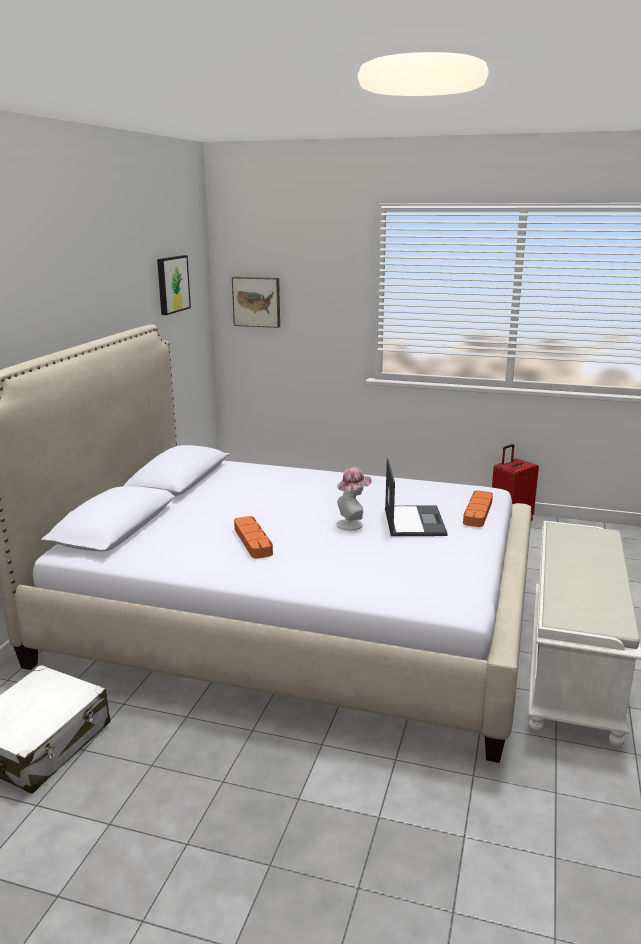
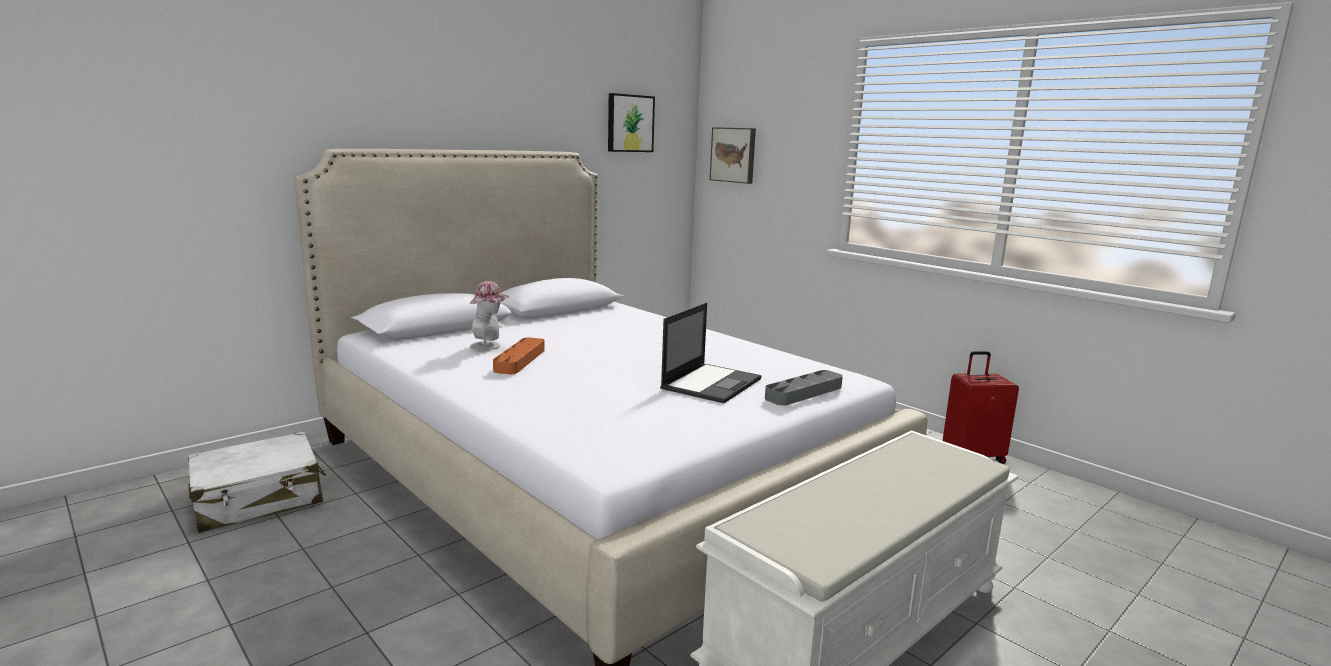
camera: 30 degrees right, 5 degrees down
(352, 524) = (640, 370): hat -> hat (489, 346)
(478, 512) = (804, 393): orange tray -> grey tray

